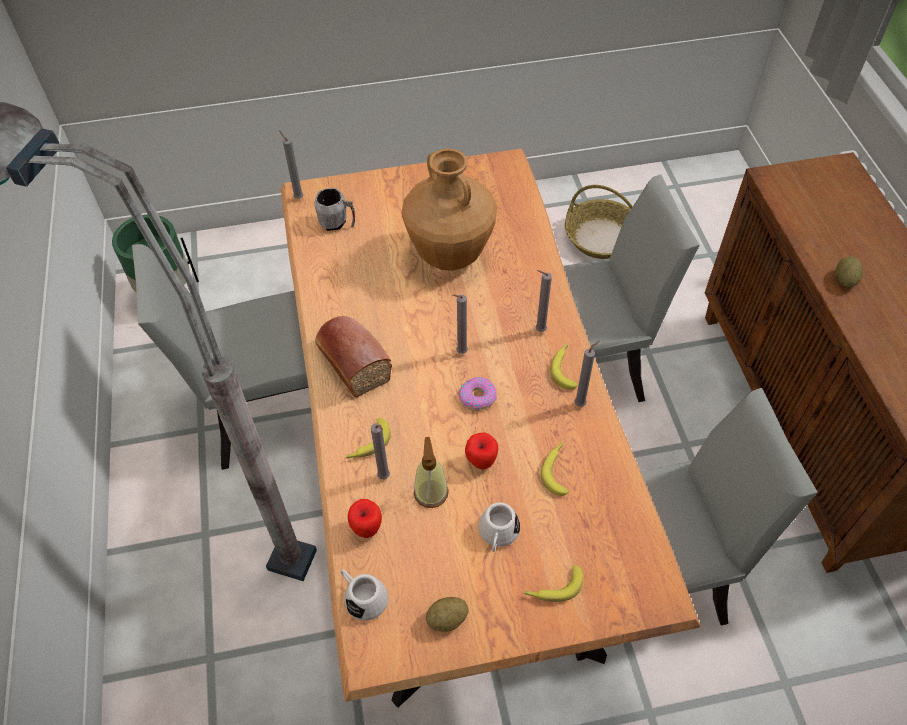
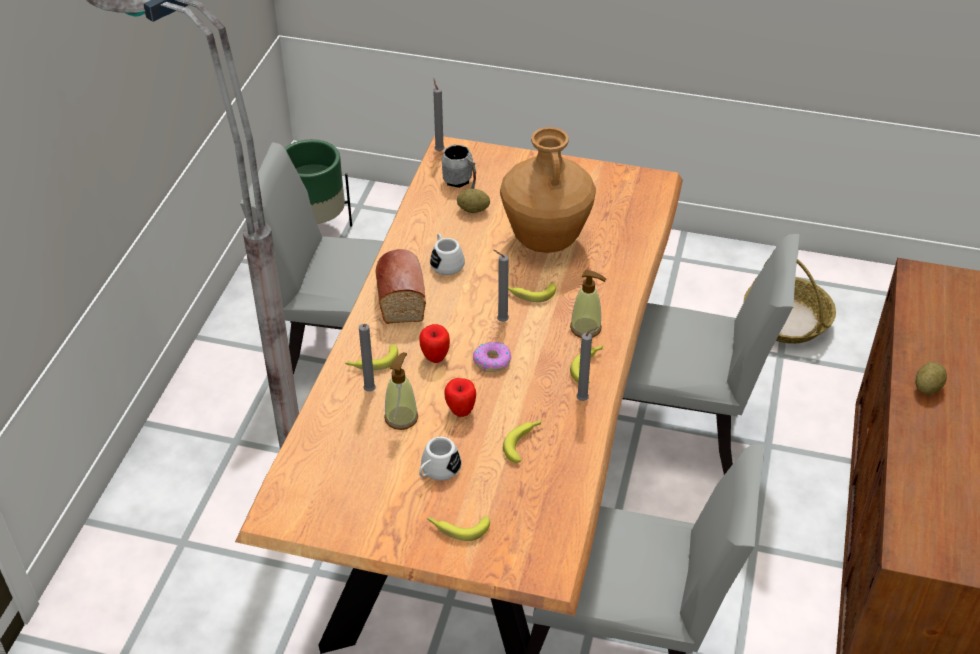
camera: 25 degrees right, 10 degrees down
(362, 597) = (294, 470): white mug -> white mug (445, 262)
(367, 529) = (330, 423): apple -> apple (435, 357)
(447, 619) = (352, 513): potato -> potato (473, 210)
(468, 314) = (529, 293): none -> banana
(538, 330) = (586, 328): grey candle -> soap dispenser

